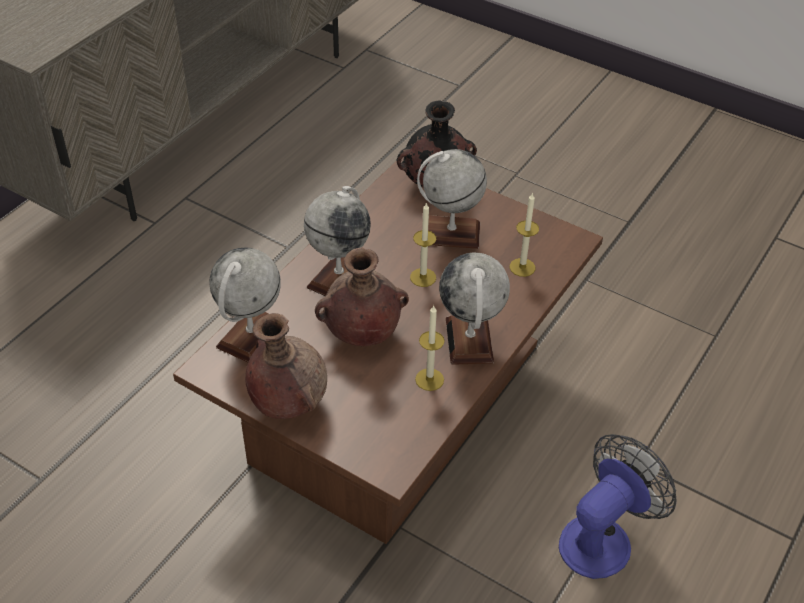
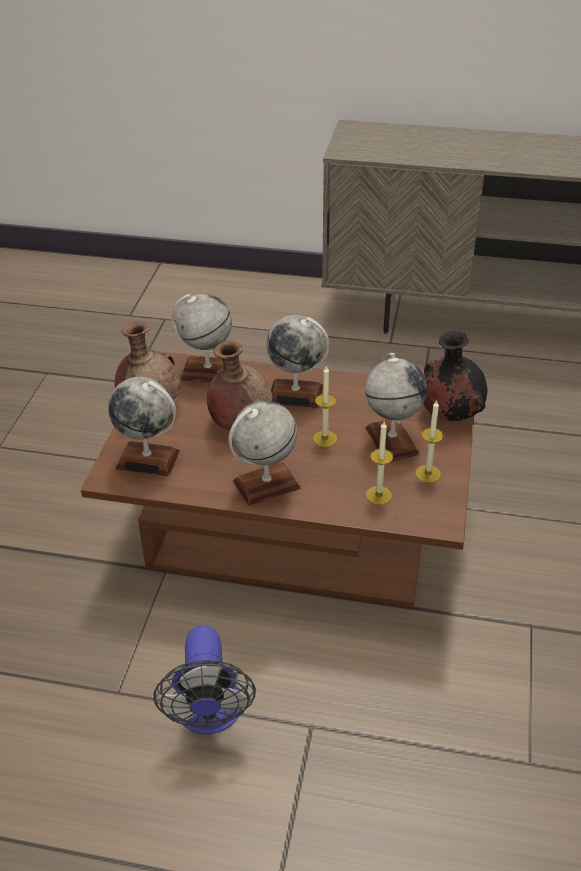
camera: 70 degrees right, 5 degrees down
(379, 426) = (148, 459): none -> globe
(429, 379) = (209, 473): candle -> candle (428, 474)
(603, 537) = (209, 715): fan -> fan turned 60 degrees clockwise

